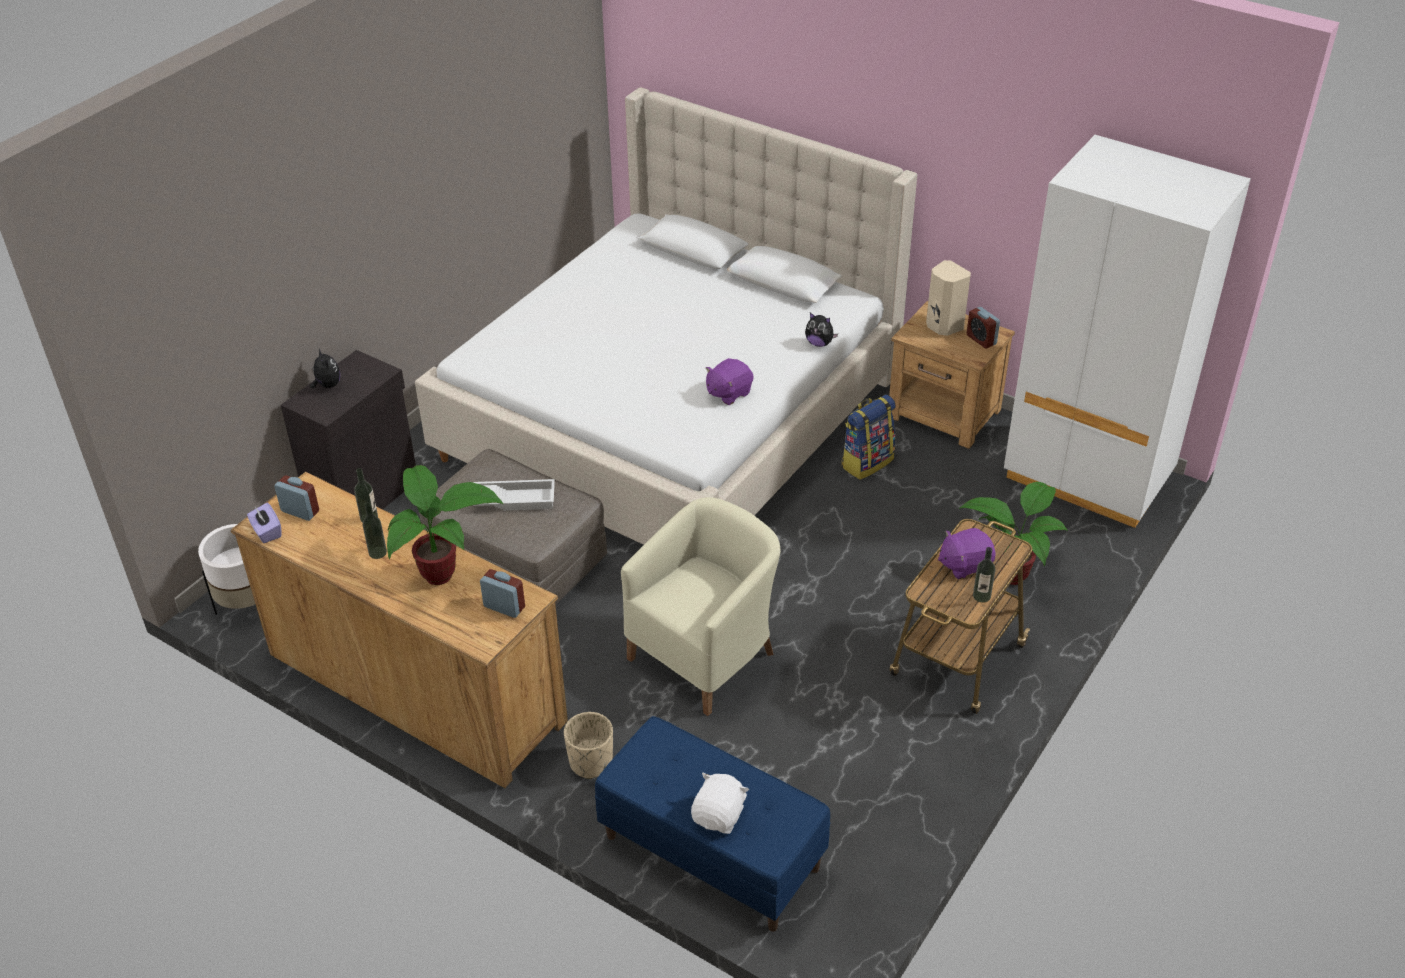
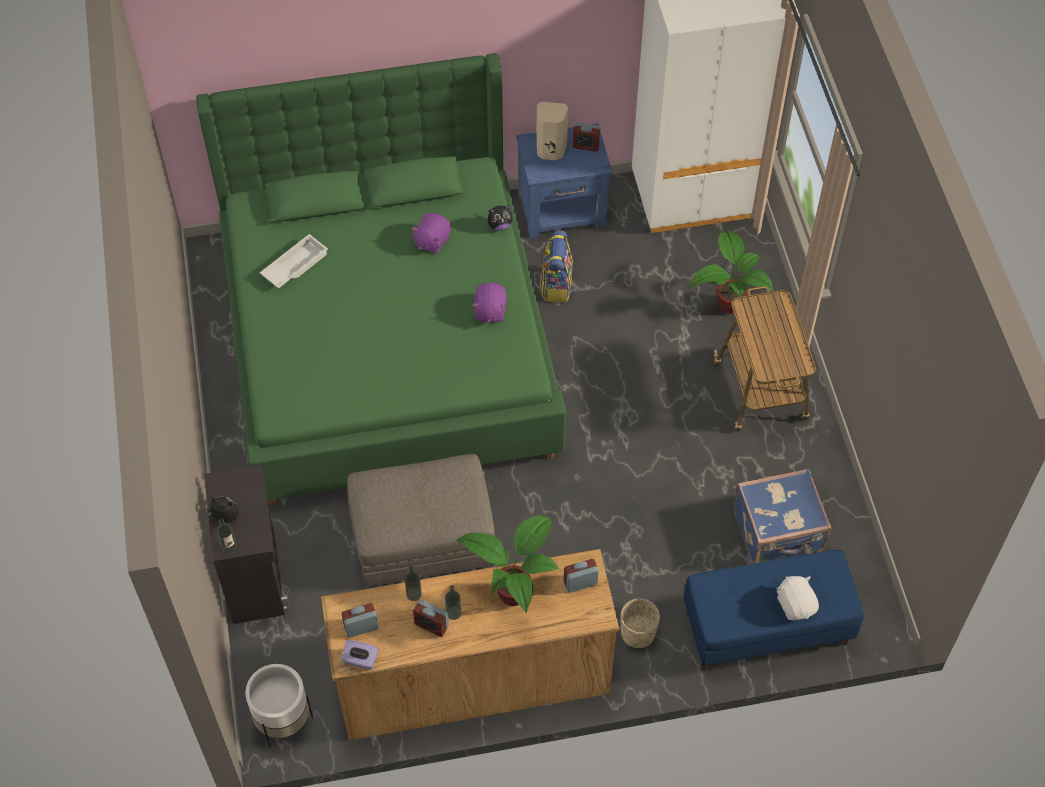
camera: 45 degrees left, 15 degrees up
(350, 548) = (431, 625): none -> alarm clock
(515, 499) = (423, 498): white tray -> white tray (294, 265)
(673, 416) = (389, 343): beige bed -> green bed
(706, 655) = (619, 506): beige armchair -> none
(827, 785) = (778, 532): none -> blue suitcase
(944, 415) = (563, 209): brown nightstand -> blue nightstand
(965, 565) = (767, 334): purple plush toy -> purple plush toy (431, 241)
(981, 596) = (798, 349): bottle -> bottle (229, 546)

